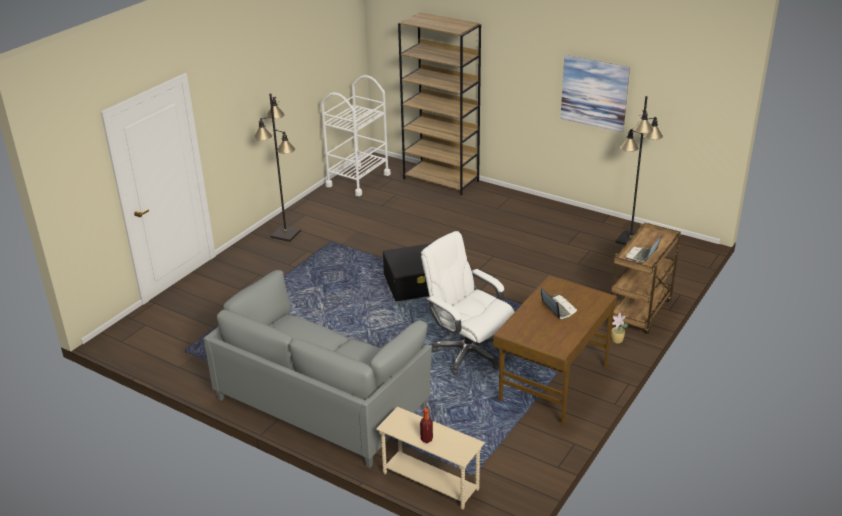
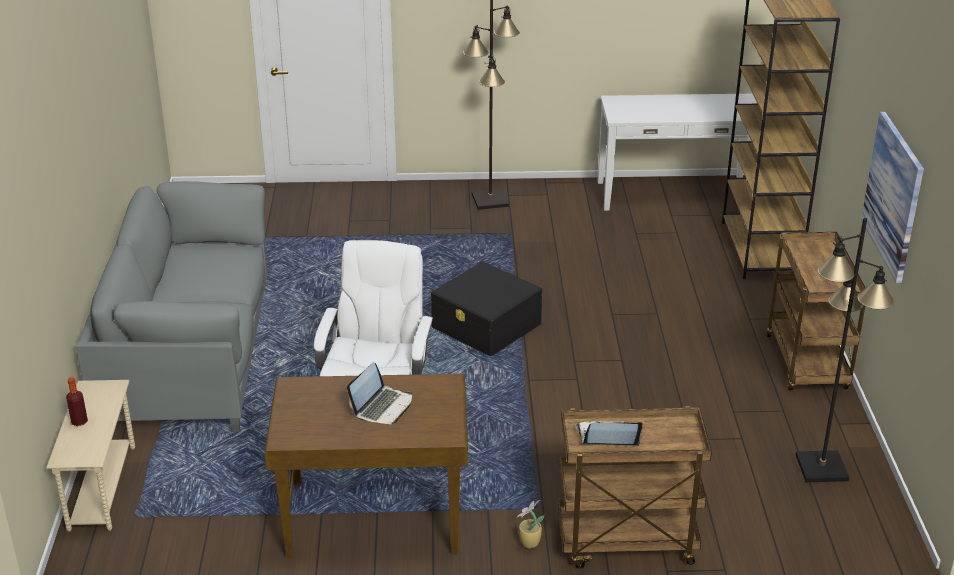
camera: 55 degrees right, 0 degrees up
(358, 180) = (674, 194): white cart -> white console table
(550, 210) = (808, 364): none -> brown cart

